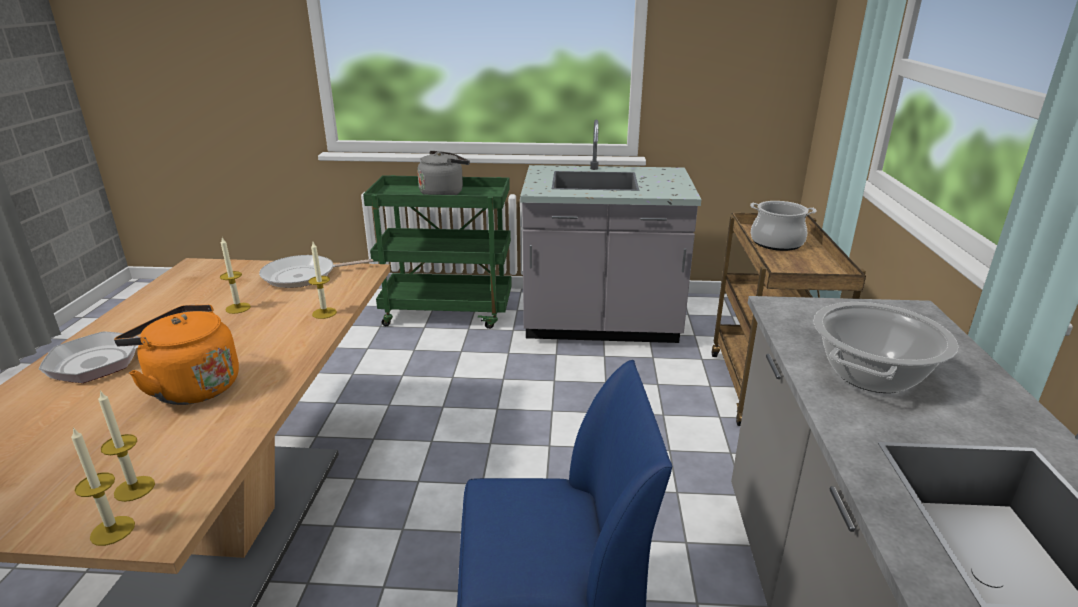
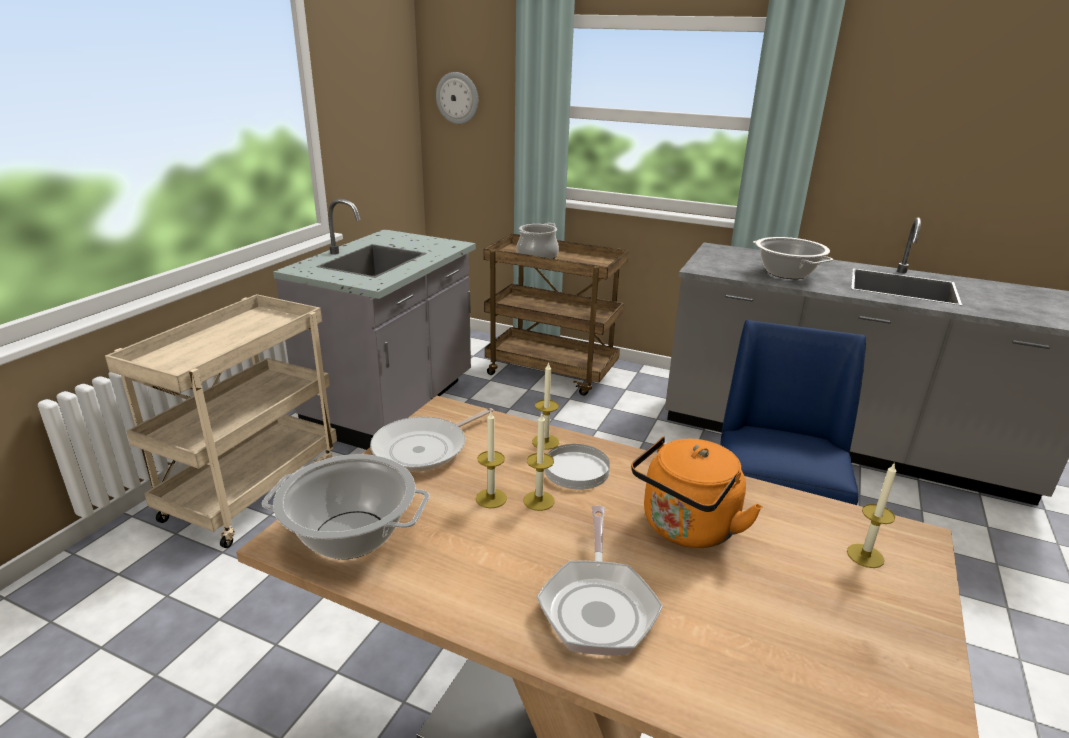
camera: 70 degrees left, 0 degrees up
(112, 530) = (923, 563): candle -> candle (539, 500)
(197, 278) = (351, 535): none -> cooking pot
(281, 331) = (576, 469): none -> white plate
(304, 276) = (425, 448): frying pan -> frying pan turned 45 degrees clockwise
(444, 193) = (224, 338): grey kettle -> none
(448, 312) = (253, 489): green cart -> beige cart
(846, 43) = (457, 98): none -> wall clock

